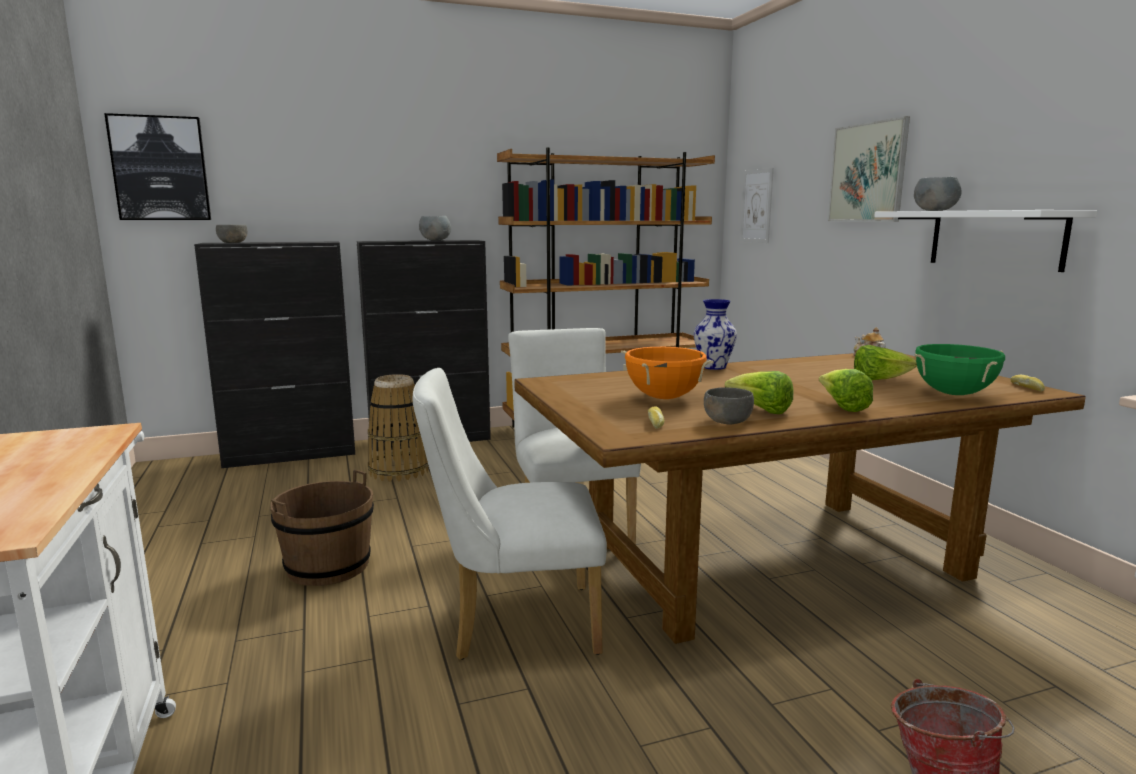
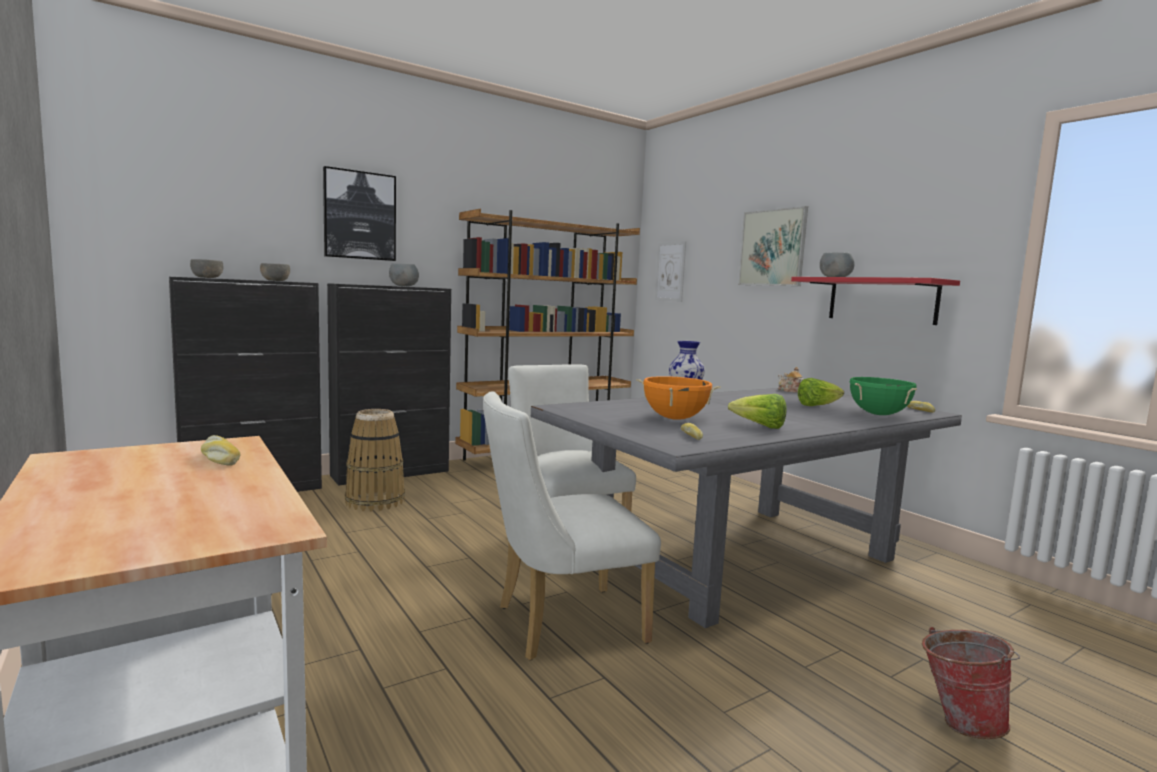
camera: 15 degrees left, 5 degrees down
(66, 450) = (218, 459): none -> bread
(160, 168) = (129, 200): picture -> picture (359, 215)
(328, 566) = (352, 590): brown bucket -> none
(727, 421) = (744, 434): grey bowl -> grey bowl (275, 280)
(773, 559) = (743, 556): brown dining table -> grey dining table
(842, 407) = (815, 424): lettuce -> none
(995, 239) = (881, 300): white shelf -> red shelf

